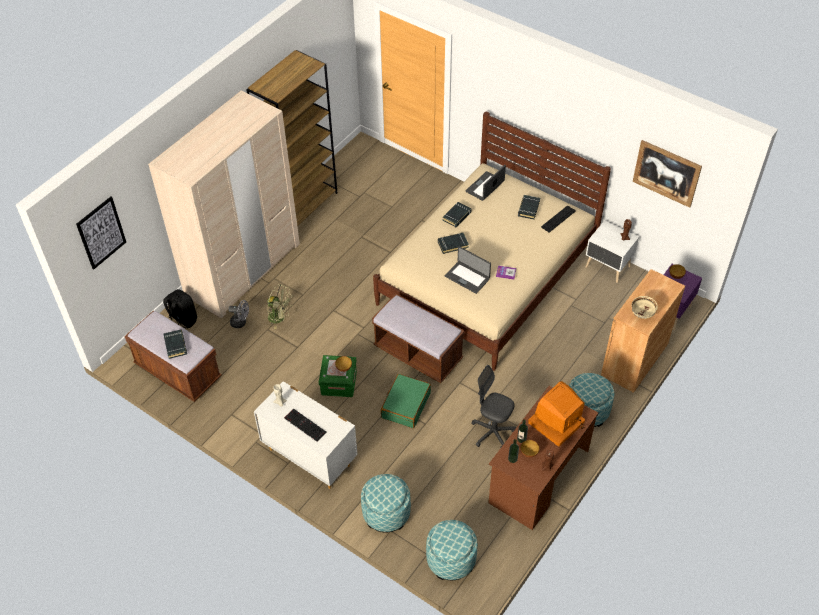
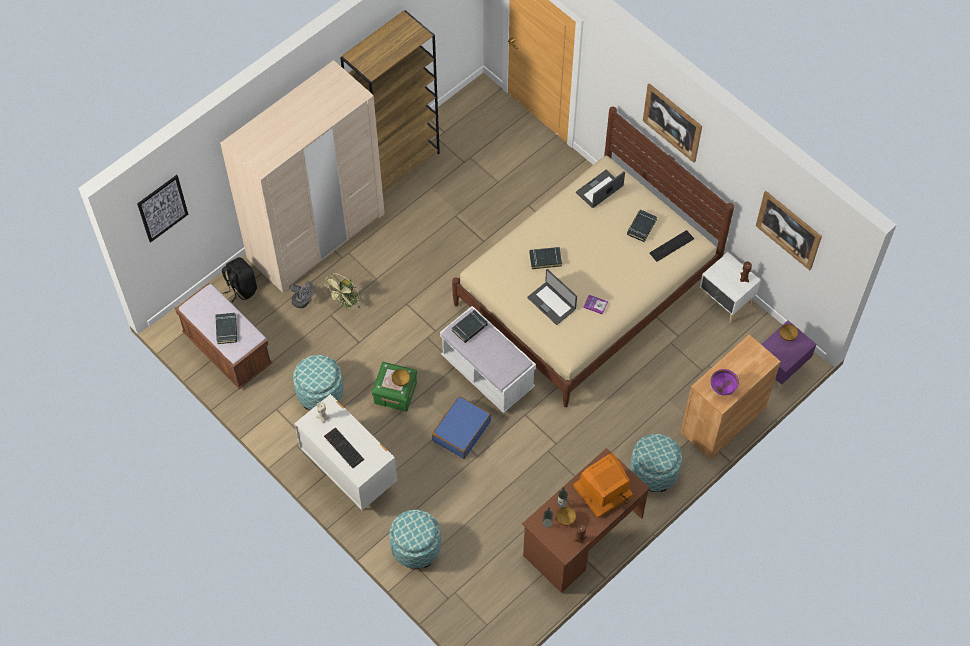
camera: 10 degrees right, 10 degrees up
(280, 318) = (346, 303): green fan -> green fan turned 90 degrees clockwise
(405, 405) = (461, 431): green suitcase -> blue suitcase
(418, 354) = (487, 373): brown bench -> white bench
(451, 559) = (471, 608): ottoman -> ottoman (320, 392)
(457, 216) = (558, 223): black book -> black book (470, 328)
(492, 432) = (546, 478): grey office chair -> none
(544, 105) = (672, 122): none -> picture
(642, 315) = (723, 388): beige bowl -> purple bowl

